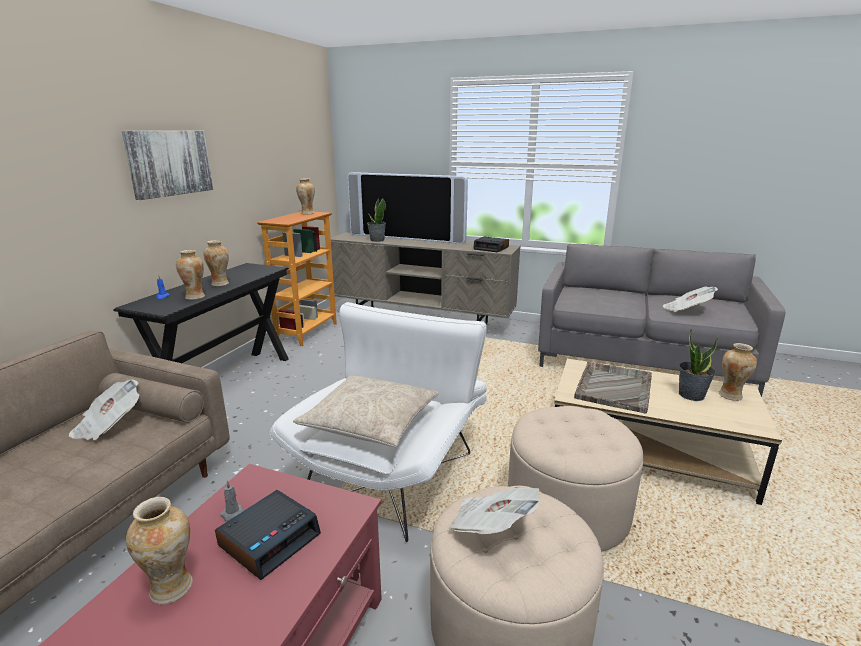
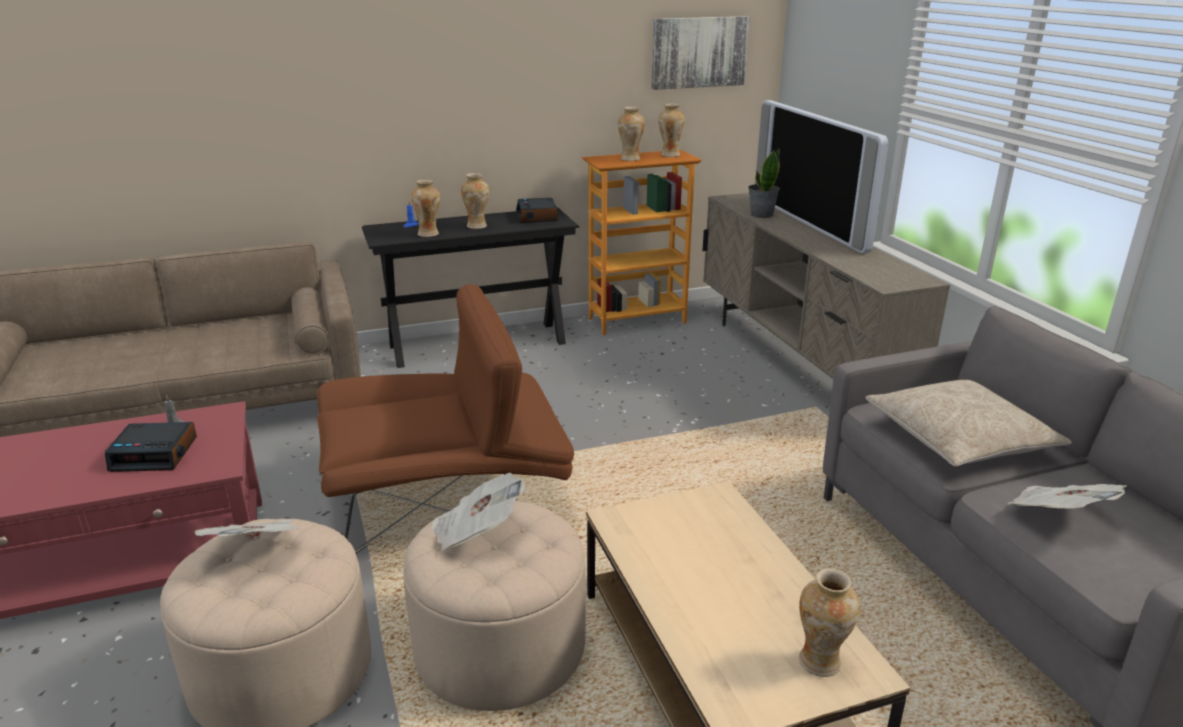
camera: 50 degrees right, 5 degrees up
(109, 425) = (270, 332): newspaper -> newspaper (477, 531)
(169, 163) = (459, 75): picture -> picture (698, 52)
(172, 589) = (84, 446): vase -> vase (630, 159)
(370, 421) = (380, 421): beige pillow -> beige pillow (959, 438)
(394, 469) = (447, 501): white armchair -> brown armchair
(491, 248) = (882, 274): alarm clock -> alarm clock (537, 216)
(614, 387) = (688, 544): grey tray -> none
(691, 395) = (763, 620): potted plant -> none

